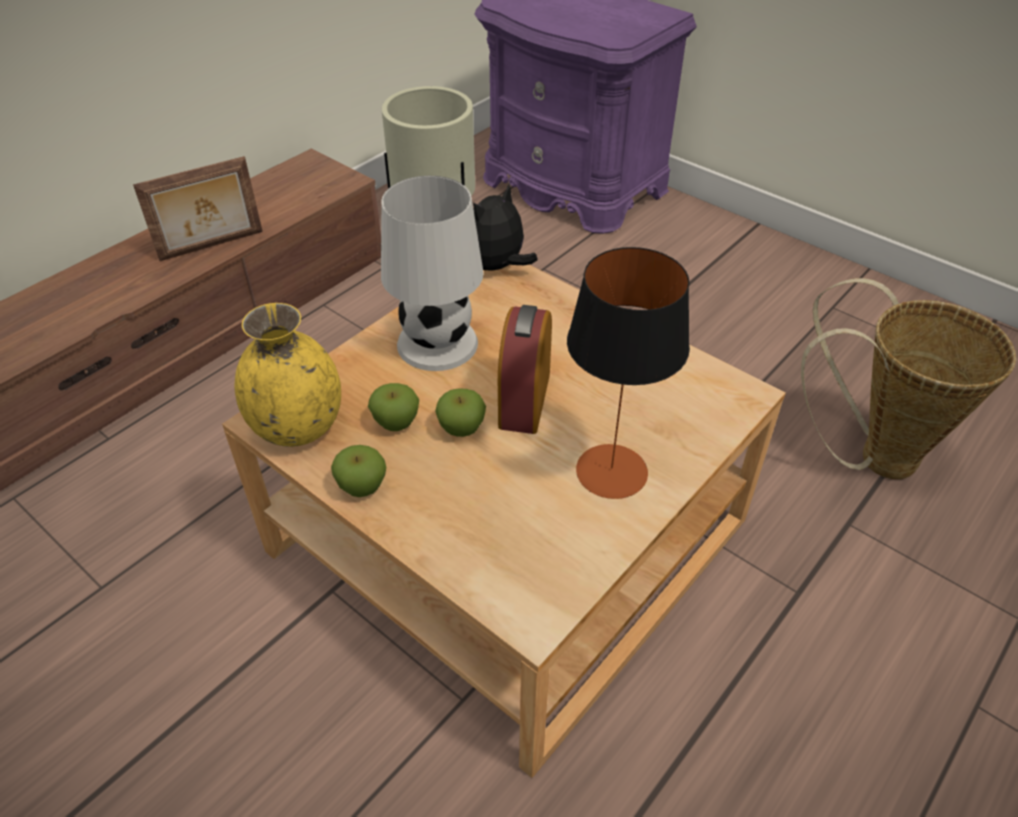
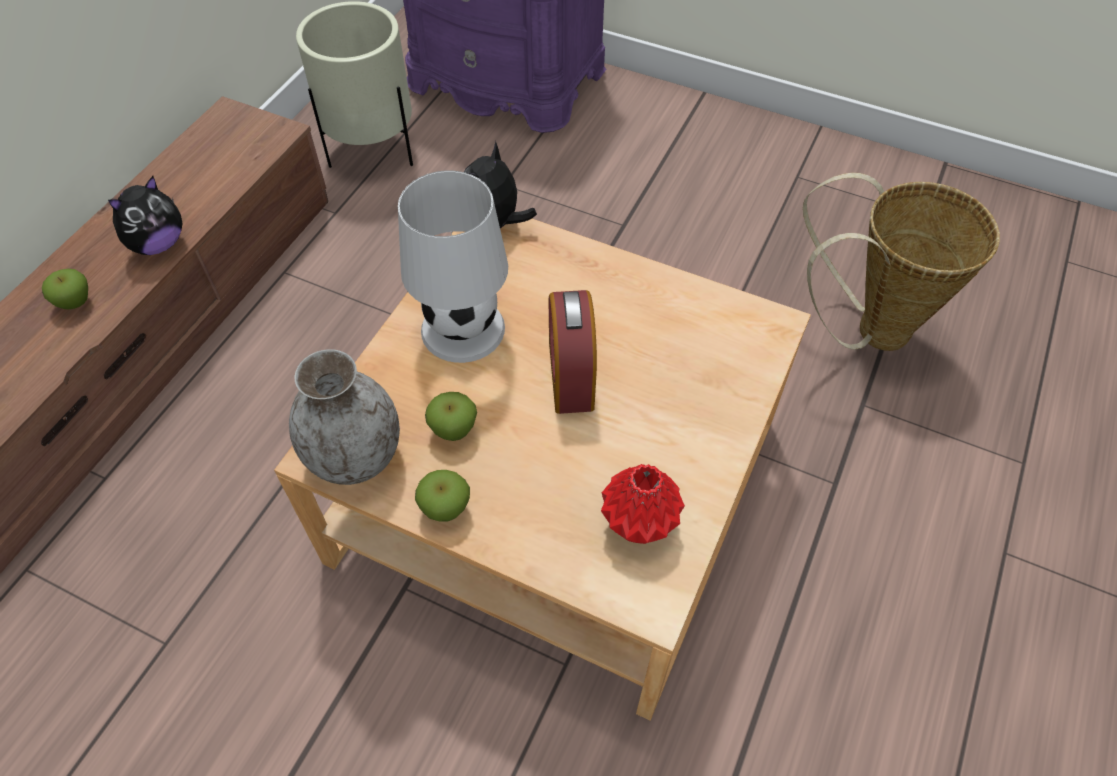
camera: 15 degrees left, 10 degrees up
(212, 246) = (158, 244): picture frame -> plush toy
(297, 427) = (354, 456): yellow vase -> grey vase
(461, 429) = (520, 422): apple -> apple (75, 302)
(546, 541) = (640, 523): none -> red vase
(611, 471) = (677, 435): table lamp -> none

